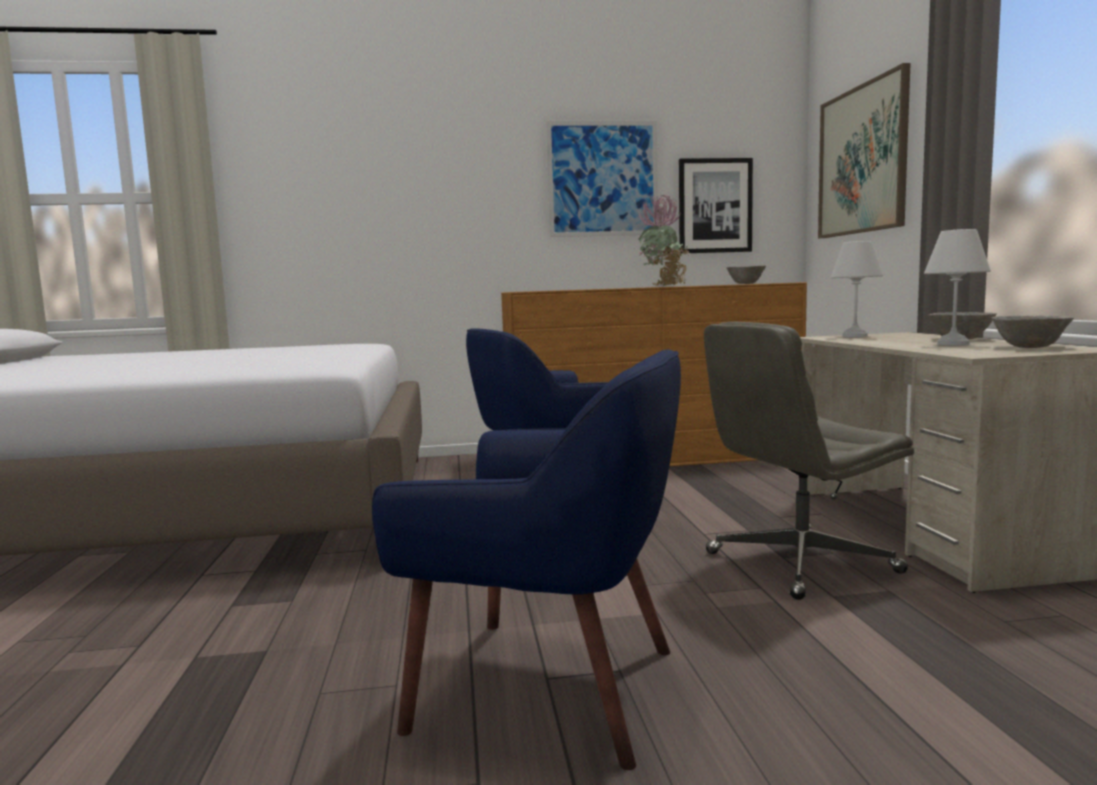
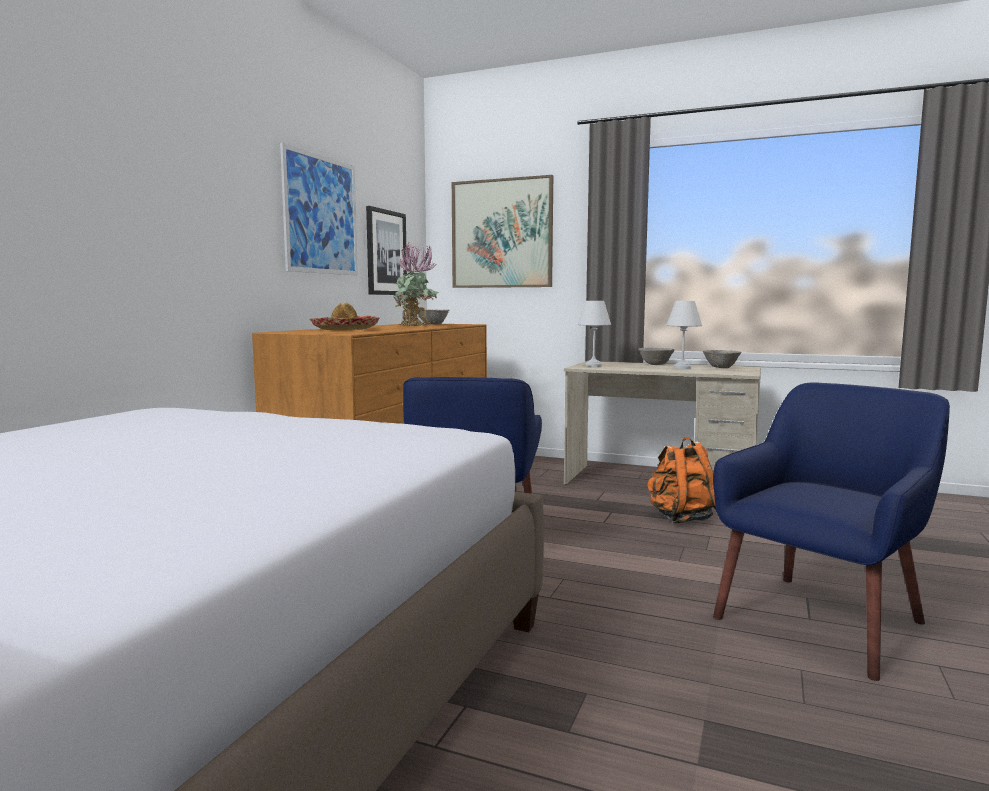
camera: 60 degrees left, 0 degrees up
(583, 289) = (345, 329): none -> hat
(799, 563) = (681, 518): grey office chair -> orange backpack

